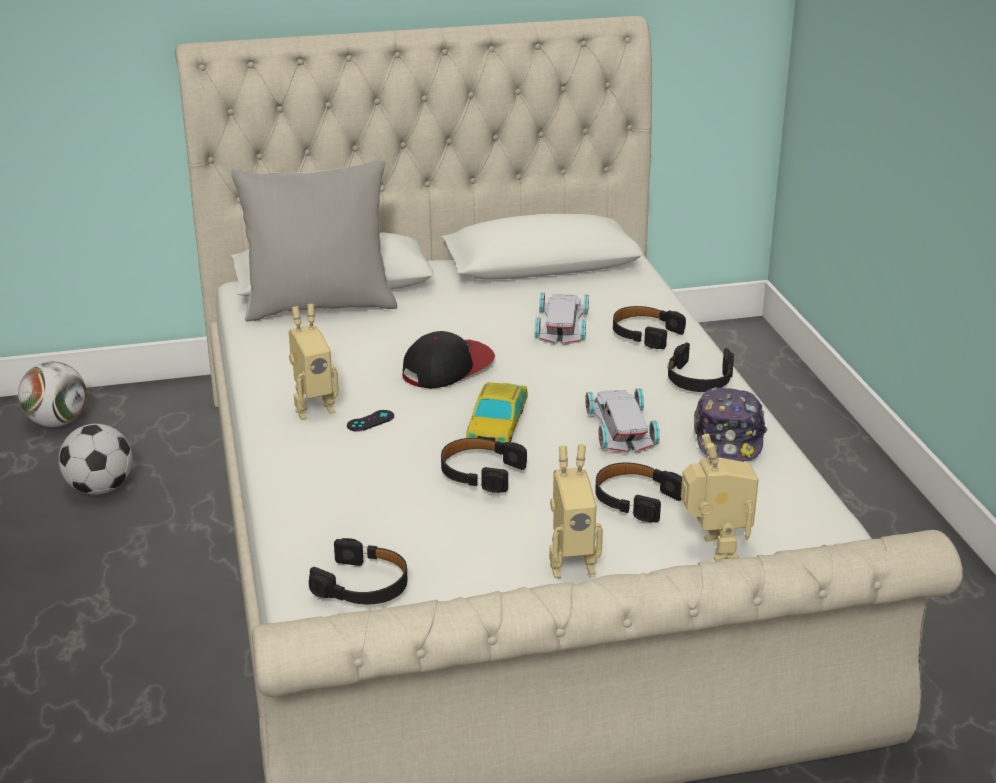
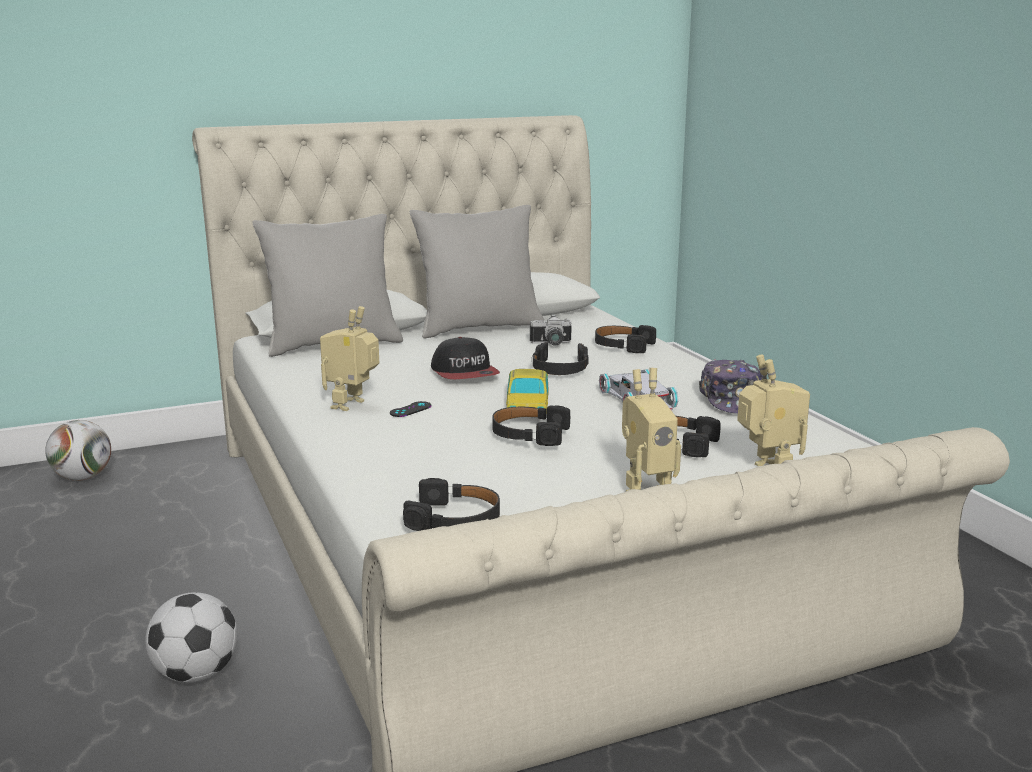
camera: 10 degrees left, 10 degrees down
(100, 489) = (133, 522): football -> football (196, 674)
(313, 408) = (353, 405): toy robot -> toy robot turned 150 degrees clockwise
(447, 368) = (465, 373): cap -> cap turned 120 degrees clockwise
(491, 289) = (479, 328): none -> grey pillow
(563, 324) = (551, 344): white toy car -> camera
(699, 379) = (684, 368): black headphones -> black headphones (559, 369)

